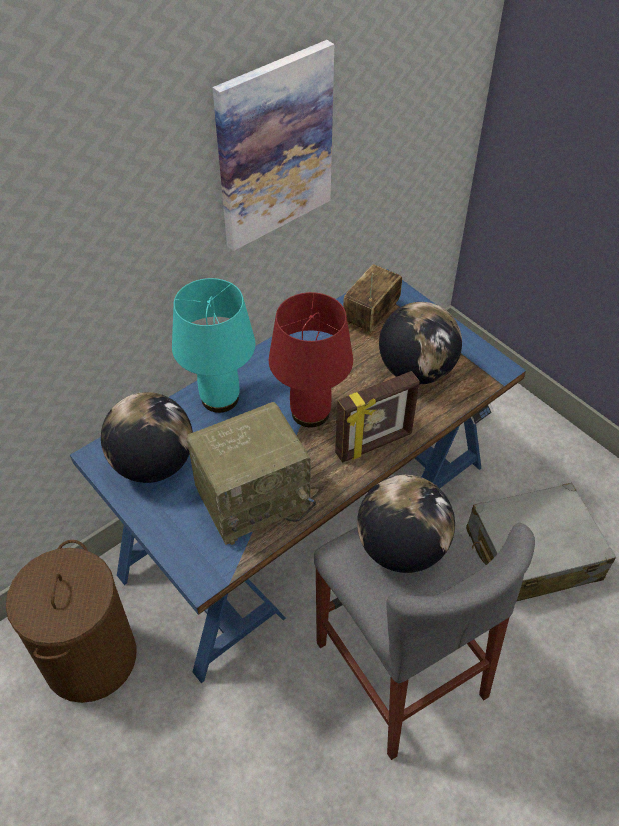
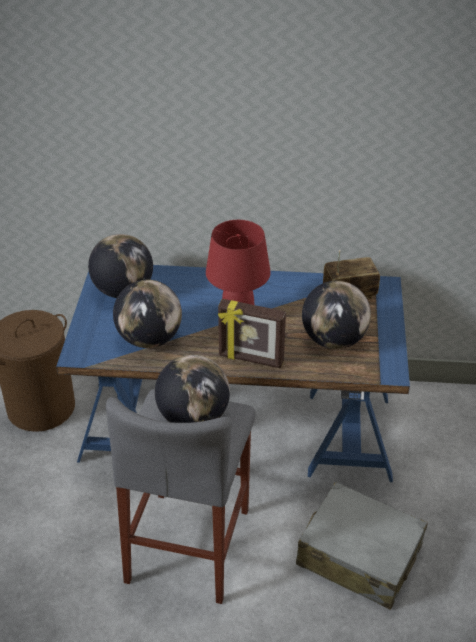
camera: 45 degrees right, 10 degrees down
(220, 397) = (199, 282): turquoise table lamp -> none
(253, 498) = (149, 339): radio -> globe
(274, 147) = (293, 121): picture -> none

